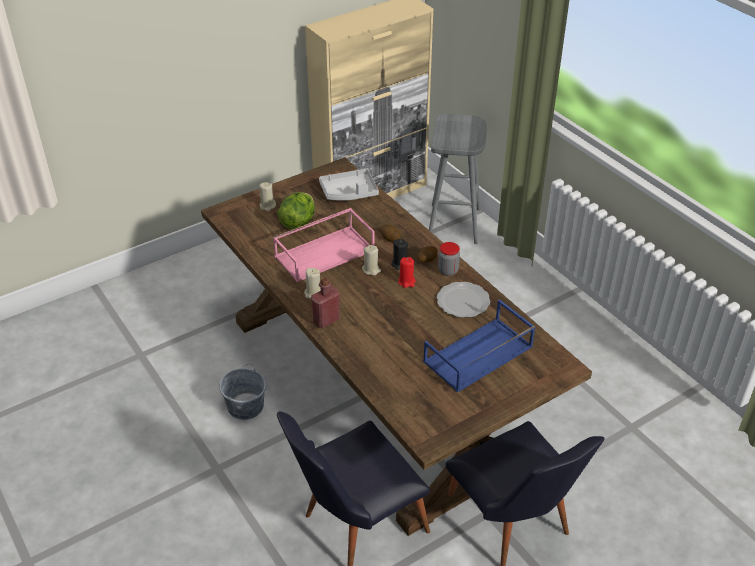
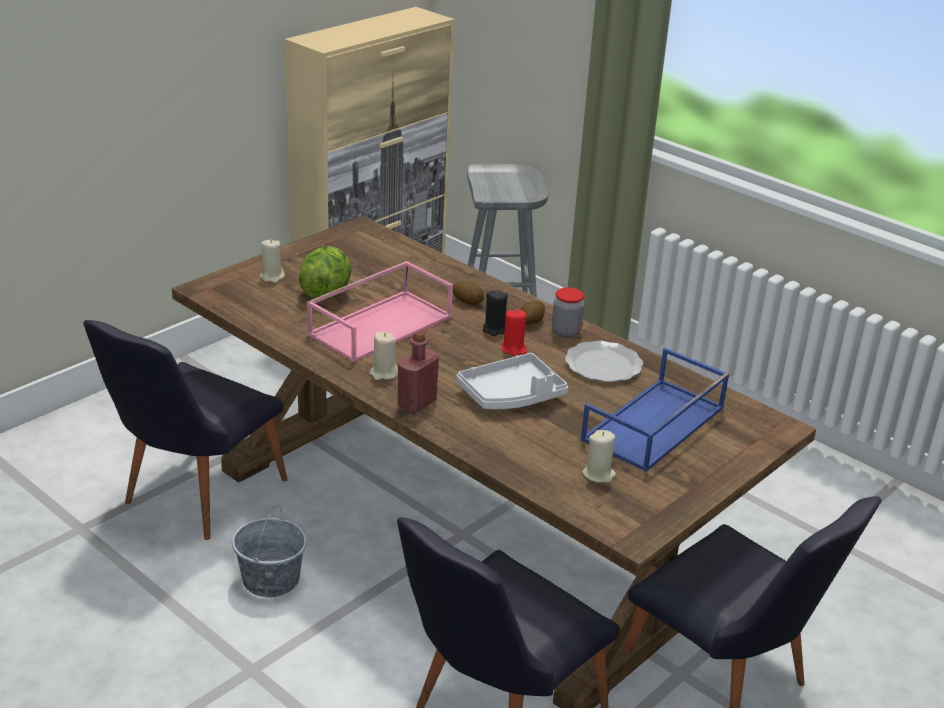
camera: 15 degrees left, 10 degrees down
(213, 340) = (193, 497): none -> black chair
(349, 192) = (386, 254): grey tray -> grey tray (511, 395)
(371, 270) = (457, 339): beige candle -> beige candle (598, 474)

